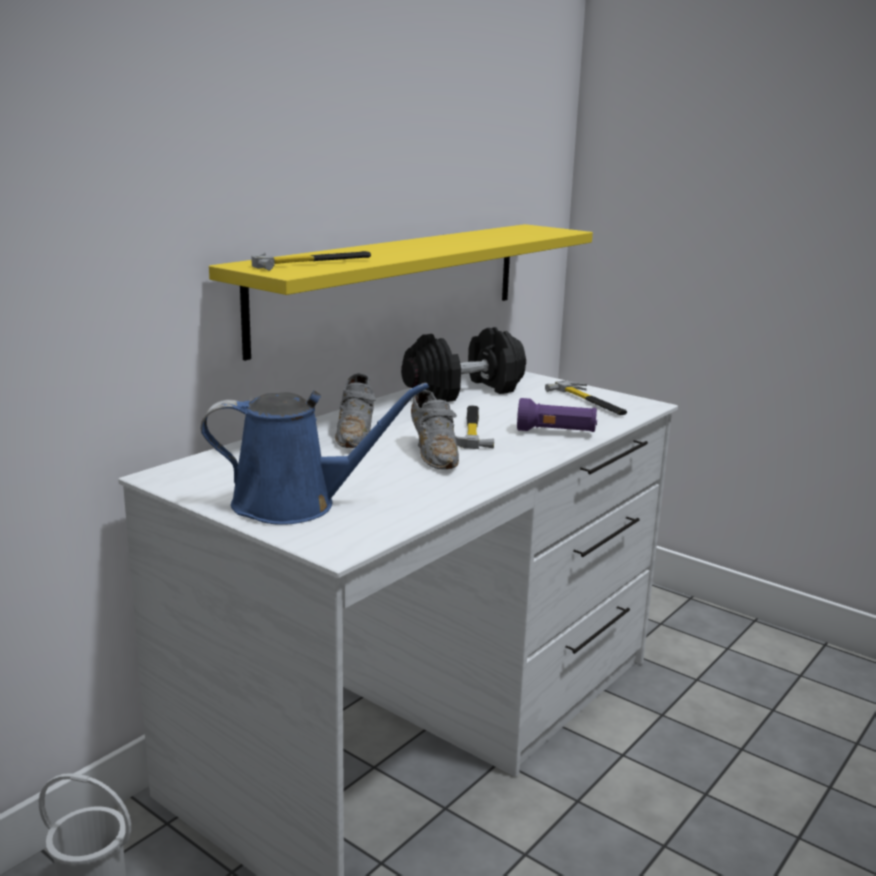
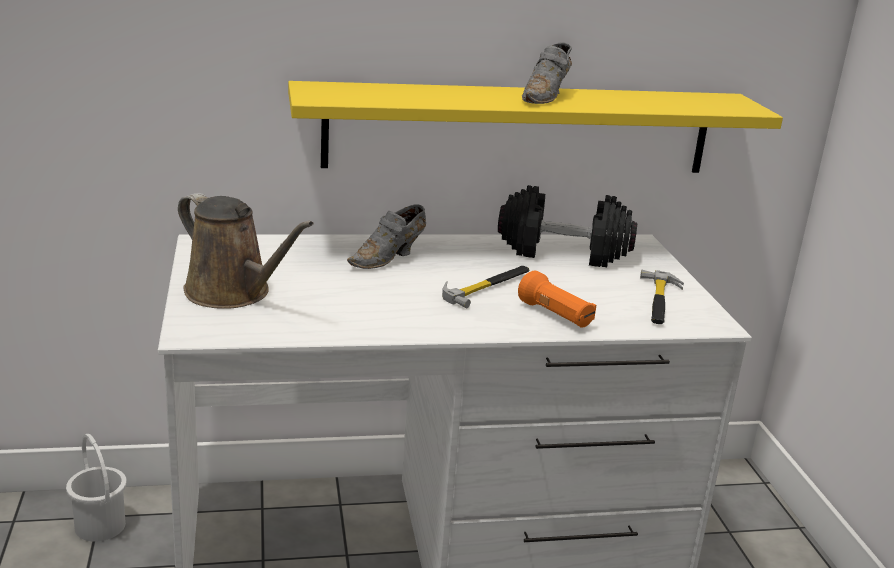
camera: 40 degrees right, 5 degrees up
(295, 504) = (233, 293): blue watering can -> brown watering can
(312, 263) = (364, 95): hammer -> none
(434, 454) = (410, 295): grey shoe -> grey shoe (546, 96)
(556, 432) = (555, 316): purple flashlight -> orange flashlight

